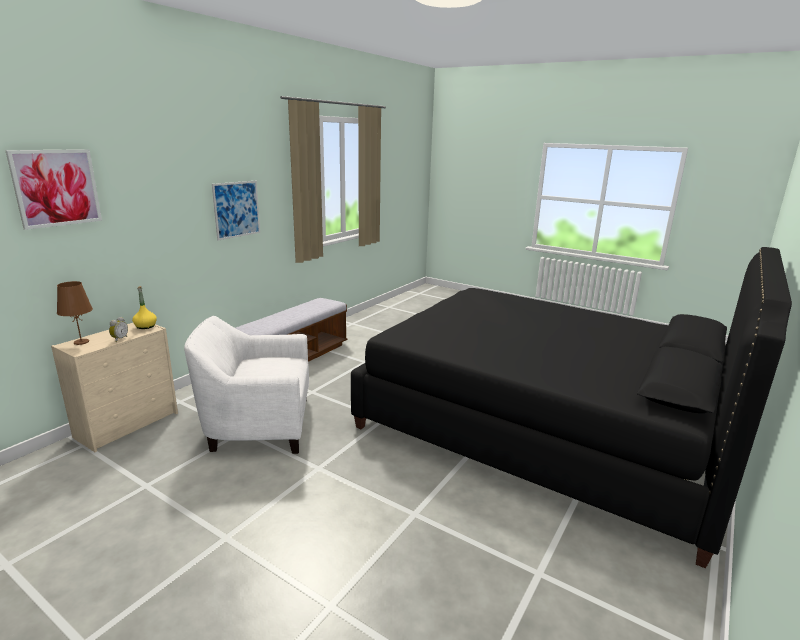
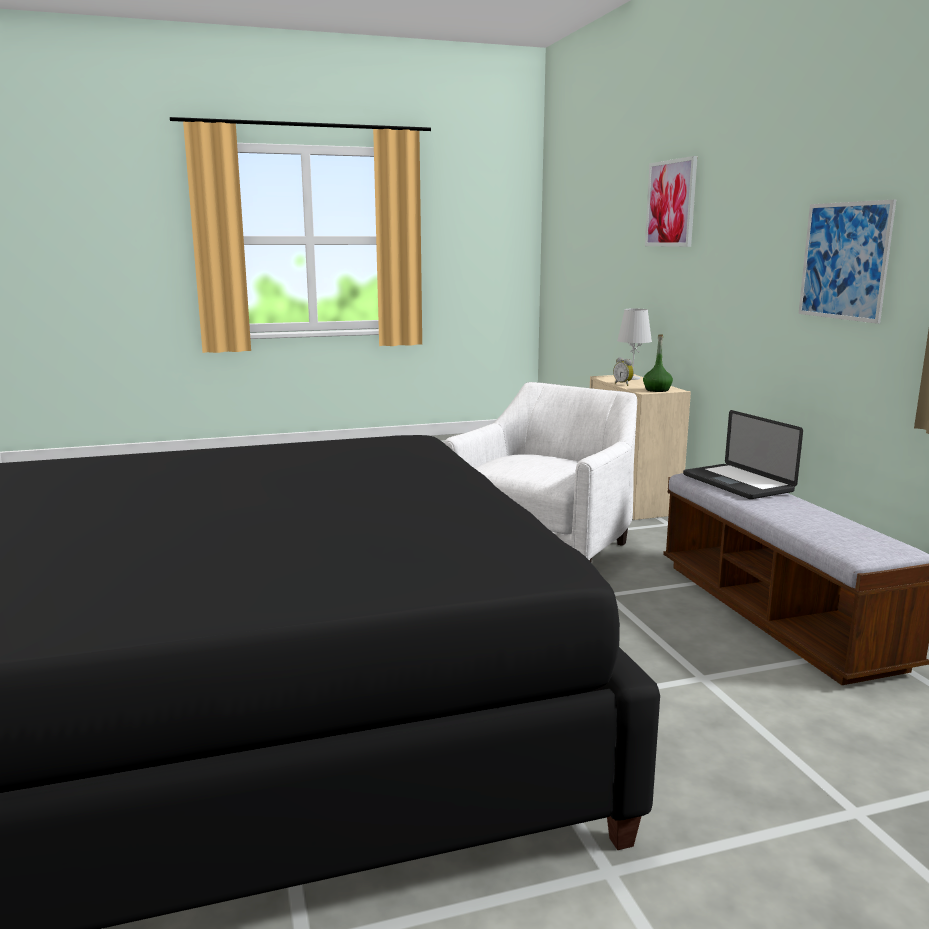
camera: 130 degrees right, 5 degrees down
(81, 342) = (632, 378): brown table lamp -> white table lamp
(145, 326) = (657, 390): yellow bottle -> green bottle
(265, 323) = (737, 483): none -> laptop

